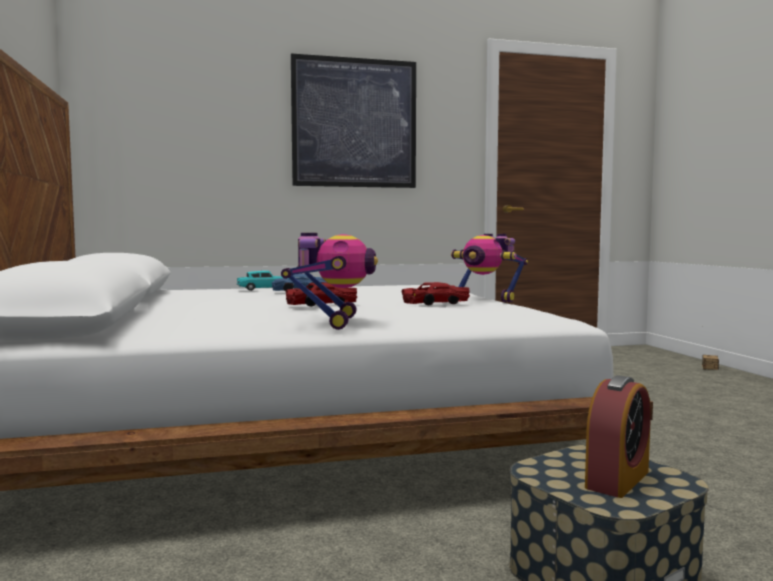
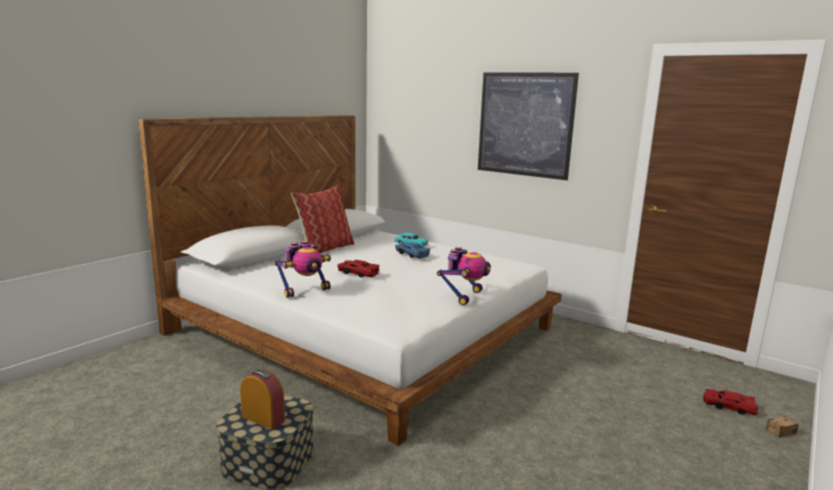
camera: 50 degrees right, 10 degrees up
(160, 304) = (324, 249): none -> pillow
(434, 303) = (411, 291): red toy car -> red toy car (729, 406)
(486, 299) = (464, 296): toy robot -> toy robot turned 150 degrees counterclockwise
(617, 479) = (263, 418): alarm clock -> alarm clock turned 150 degrees counterclockwise

